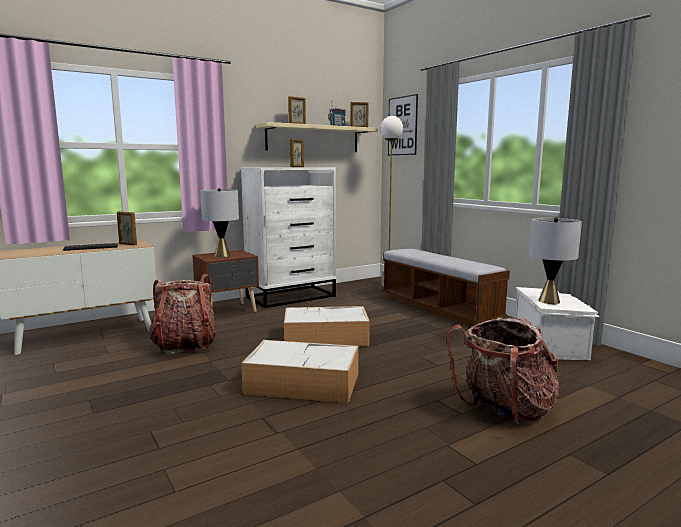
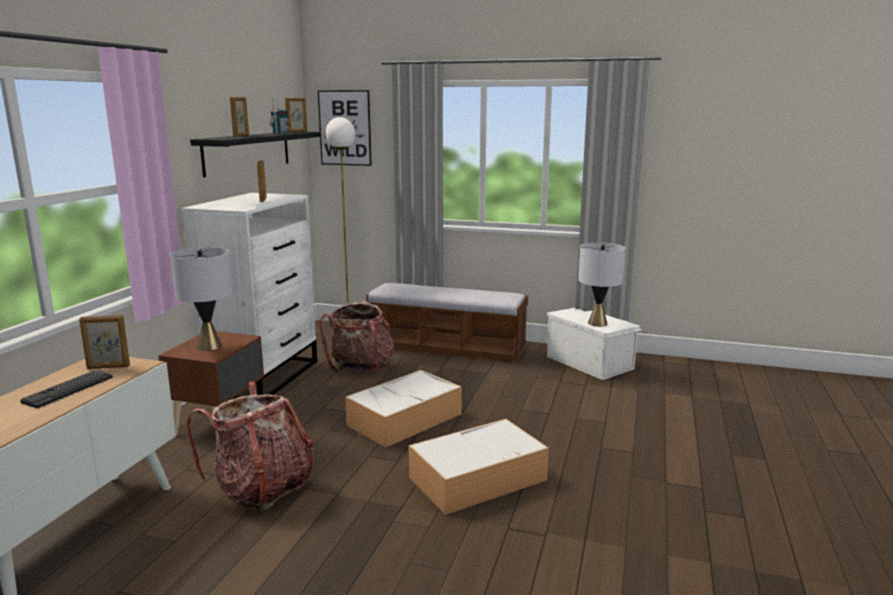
camera: 40 degrees left, 5 degrees up
(313, 139) = (248, 152): beige shelf -> black shelf
(505, 410) = (653, 437): backpack -> backpack (361, 368)

